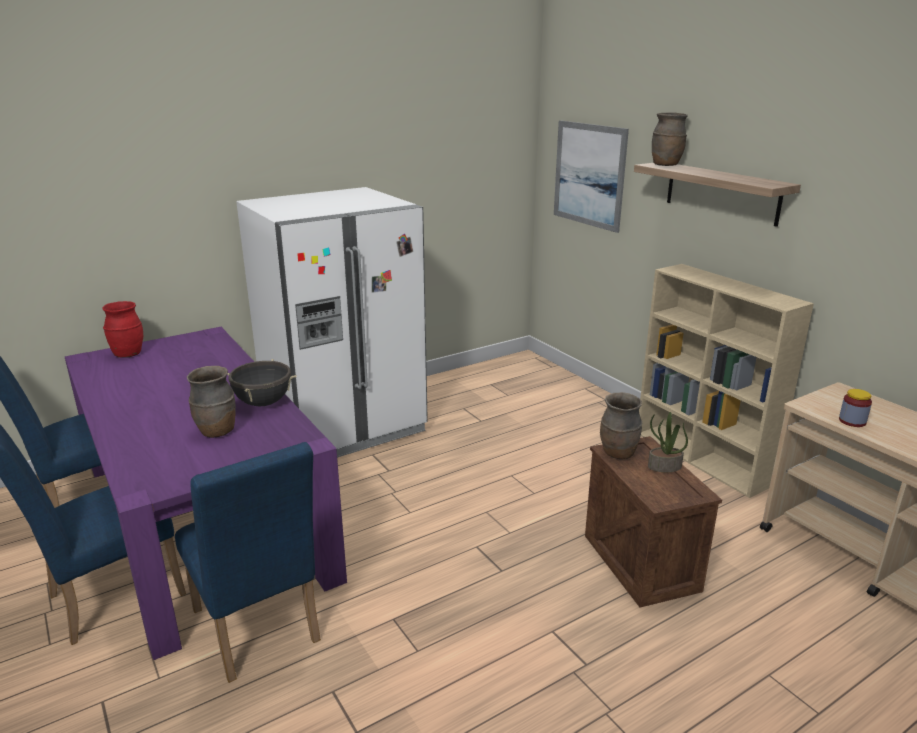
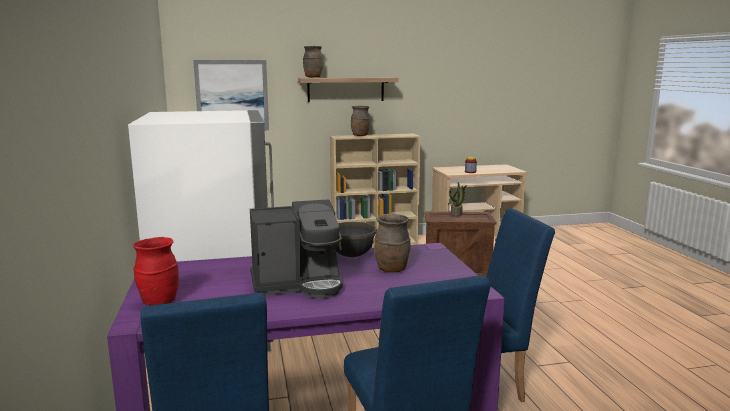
camera: 70 degrees left, 10 degrees down
(169, 394) = (298, 284): none -> coffee machine
(618, 453) = (438, 218): brown vase -> brown vase (360, 135)

